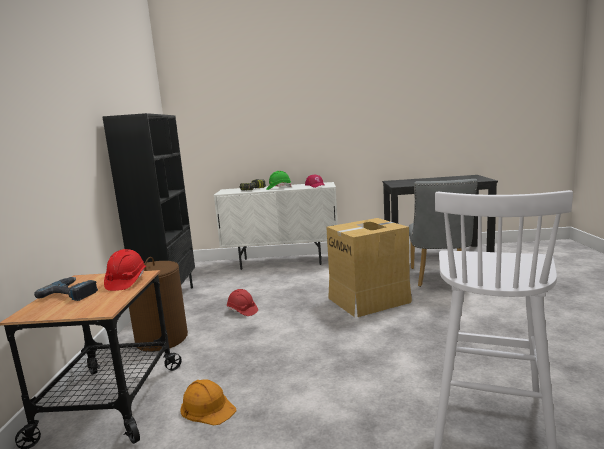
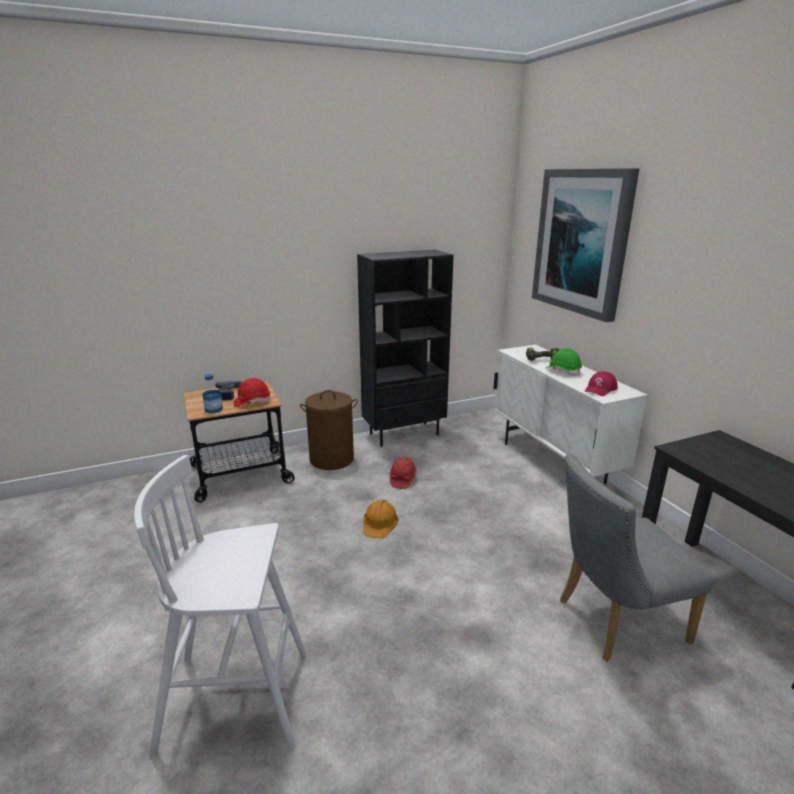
camera: 65 degrees right, 10 degrees up
(109, 301) = (213, 409): none -> bottle
(207, 407) = (240, 517): orange hard hat -> orange hard hat (380, 522)
(248, 101) = (582, 242): none -> picture
(369, 300) = (481, 560): cardboard box -> none

